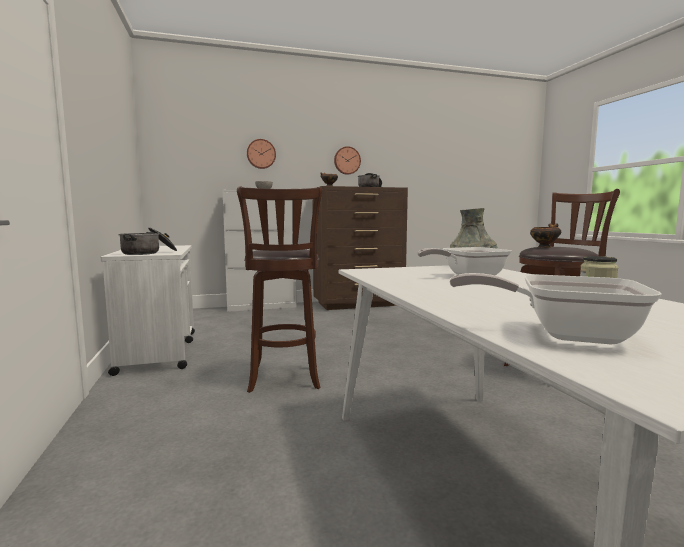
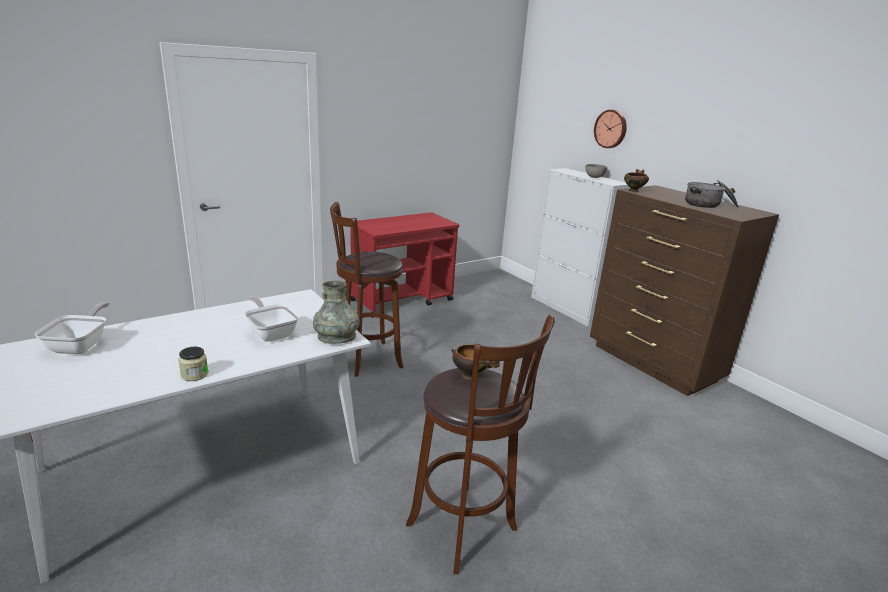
camera: 70 degrees right, 15 degrees up
(149, 252) = (380, 226): cooking pot -> none
(159, 351) = (403, 300): white cart -> red cart
(347, 160) = (718, 151): wall clock -> none

